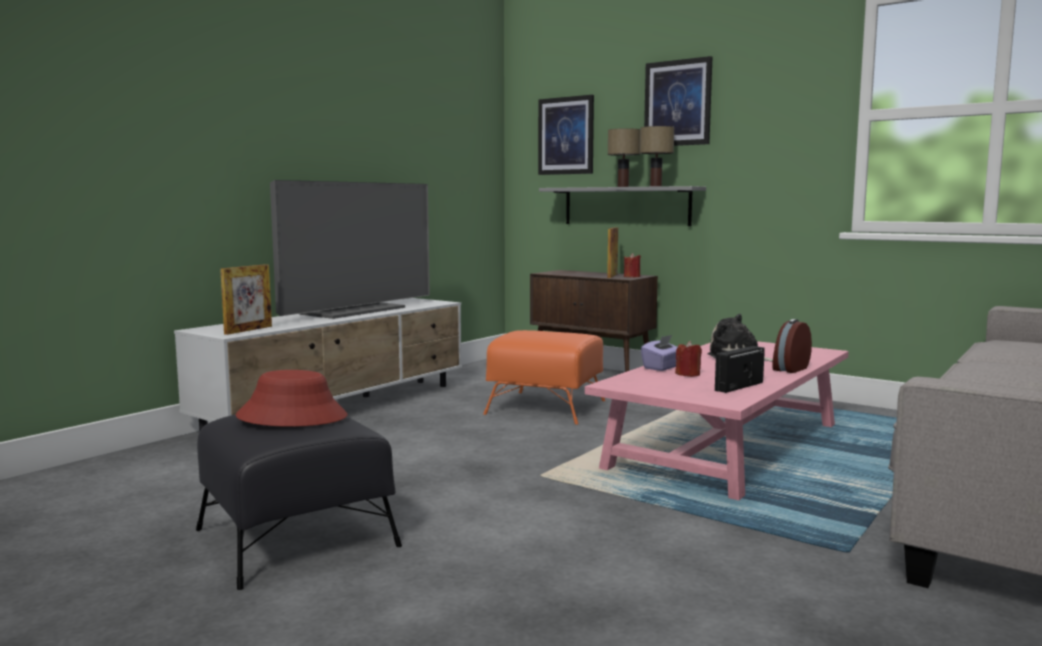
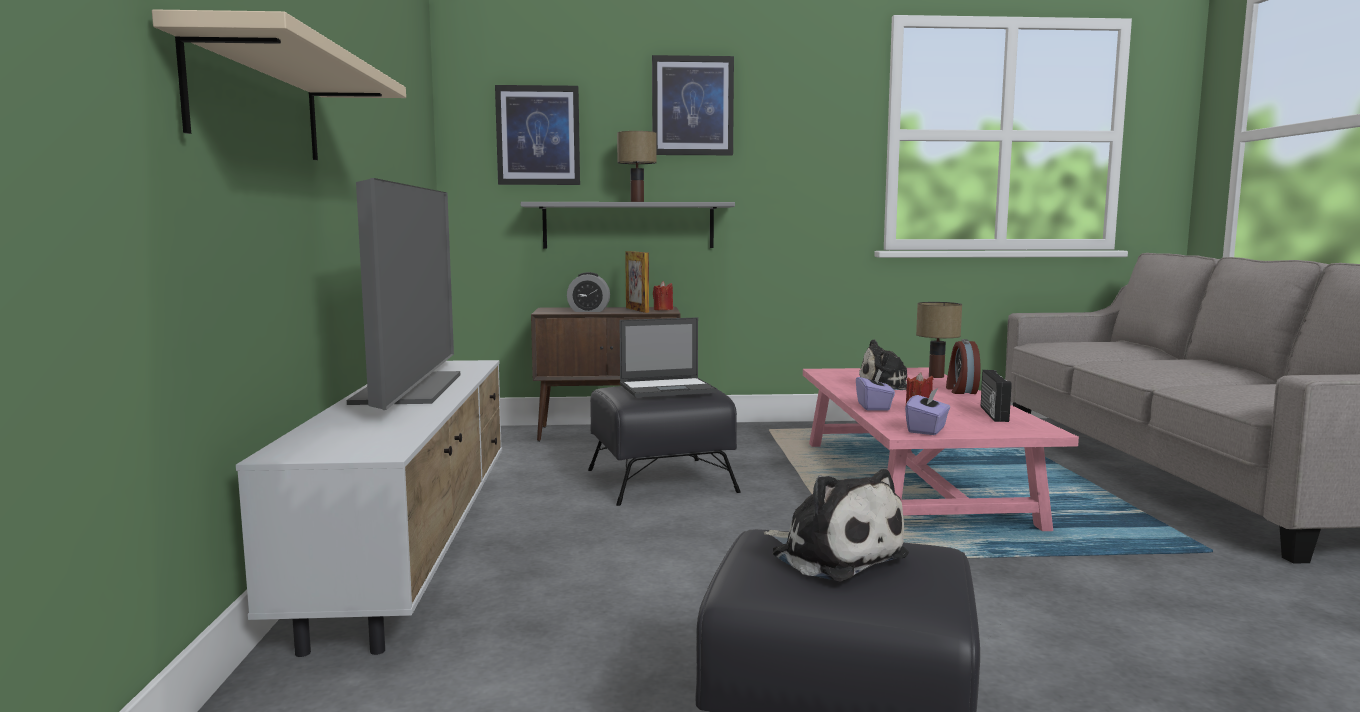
camera: 40 degrees left, 0 degrees up
(226, 140) = (257, 102): none -> beige shelf
(248, 330) = (381, 440): picture frame -> none
(292, 417) = (833, 555): red hat -> plush toy
(546, 407) = (662, 481): orange ottoman -> black ottoman
(547, 334) = (668, 388): none -> laptop
(576, 274) = (588, 311): none -> alarm clock
(635, 386) = (927, 430): none -> purple tissue box
(656, 186) = (683, 201): table lamp -> table lamp (936, 376)

